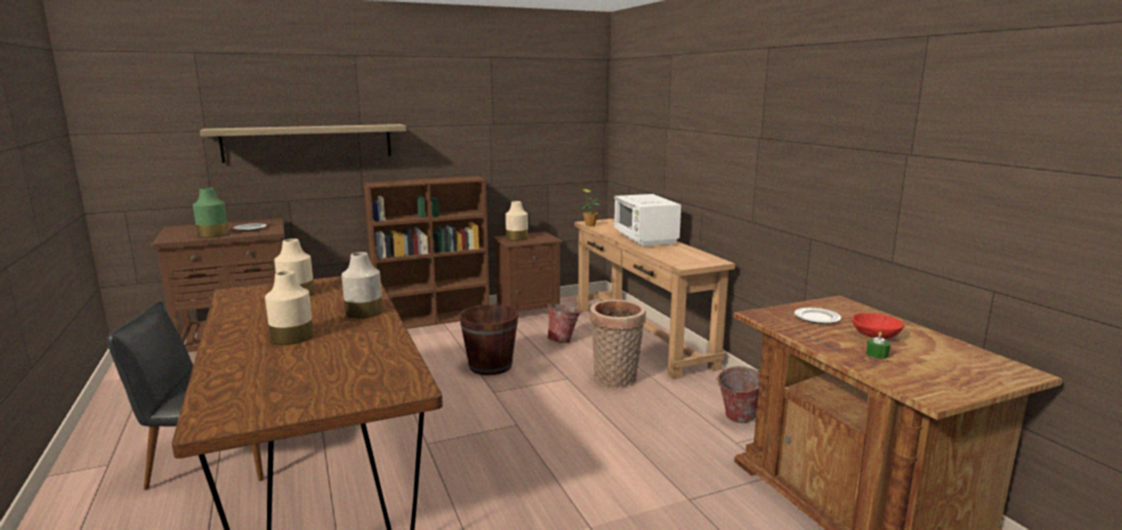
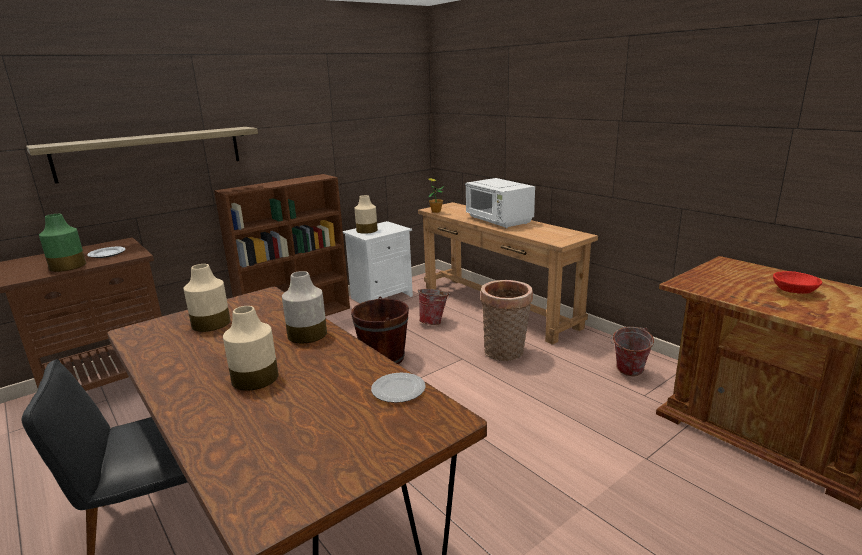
camera: 15 degrees left, 5 degrees up
(528, 310) = (382, 296): brown nightstand -> white nightstand
(816, 318) = (729, 280): plate -> plate (398, 390)
(877, 354) = (816, 309): green candle -> none

